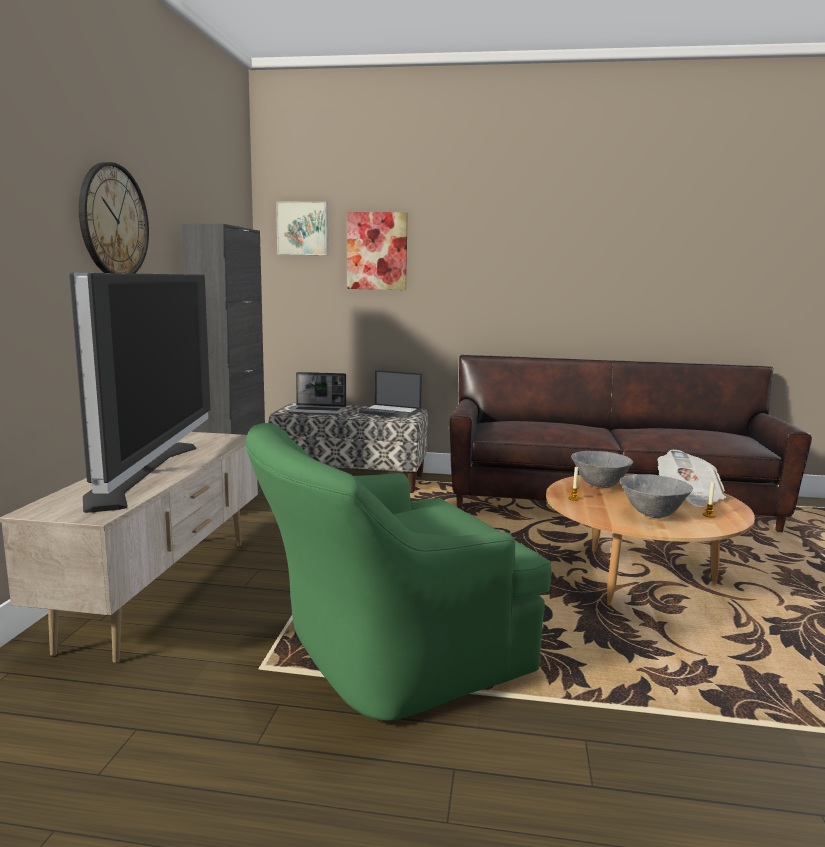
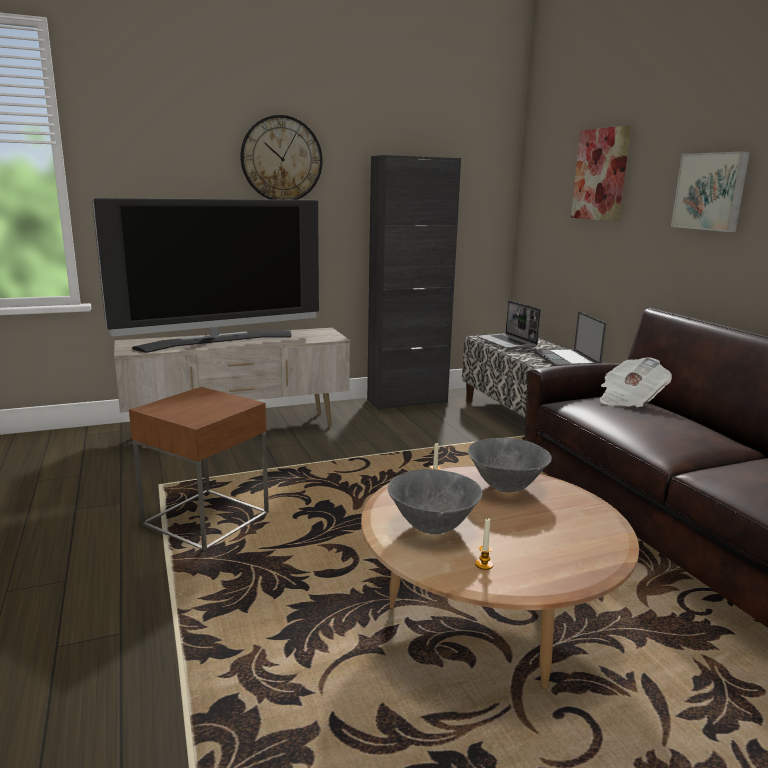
camera: 60 degrees right, 5 degrees up
(303, 228) = (550, 152): picture -> picture (711, 191)
(385, 653) = (206, 519): green armchair -> brown side table
(689, 496) = (556, 545): newspaper -> newspaper (629, 400)

